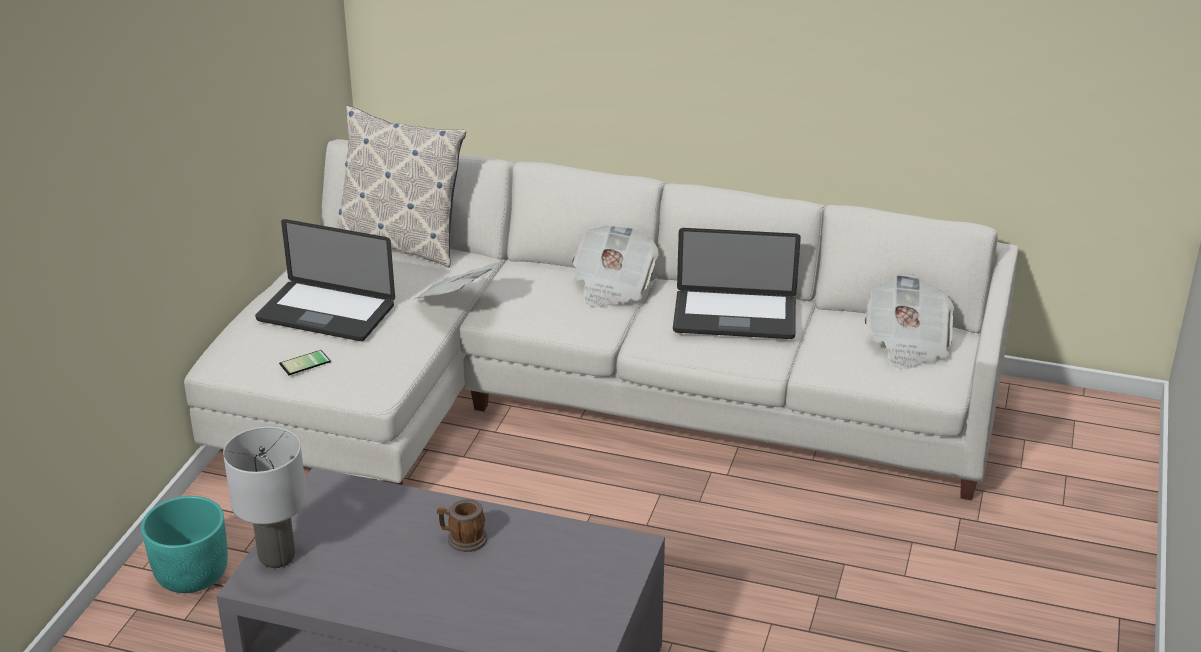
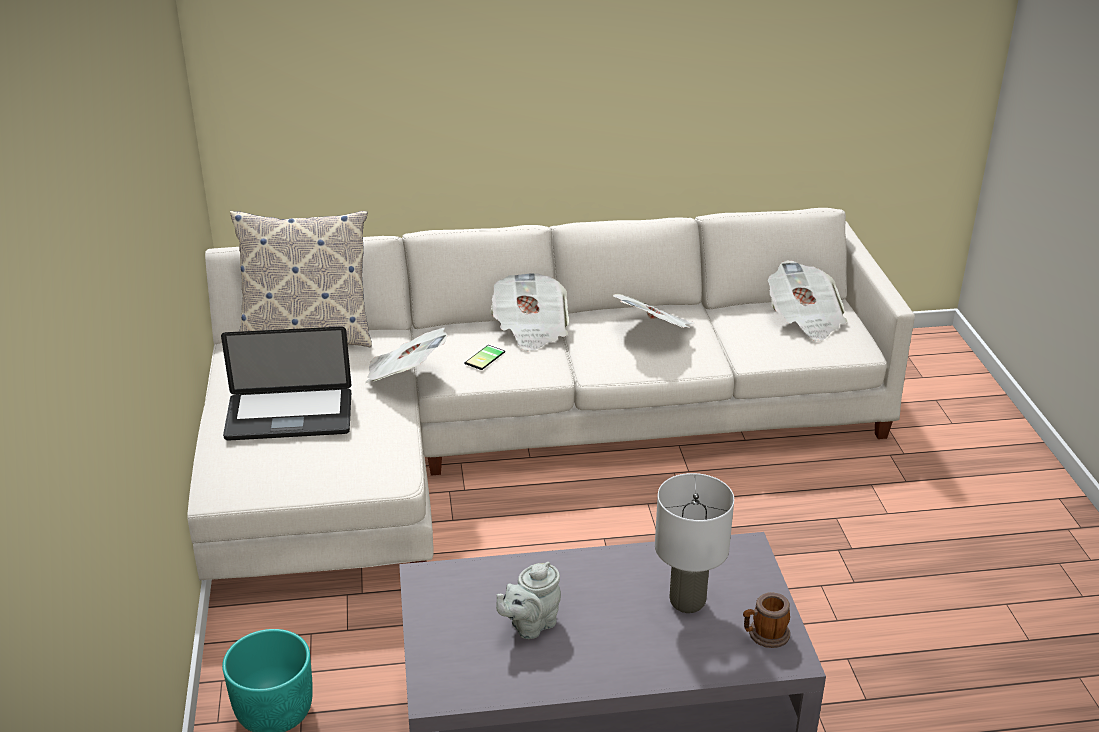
camera: 25 degrees left, 0 degrees up
(279, 557) = (440, 660): white table lamp -> white table lamp (688, 601)
(306, 364) = (308, 469): phone -> phone (486, 358)
(378, 552) = (530, 625): none -> grey teapot
(462, 539) = (596, 588): mug -> mug (764, 635)
(734, 317) = (655, 331): laptop -> newspaper

